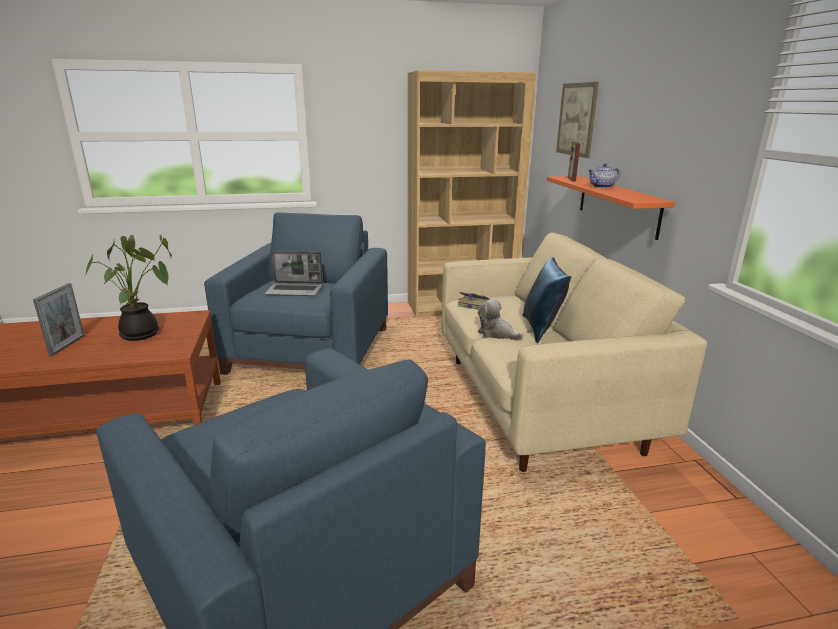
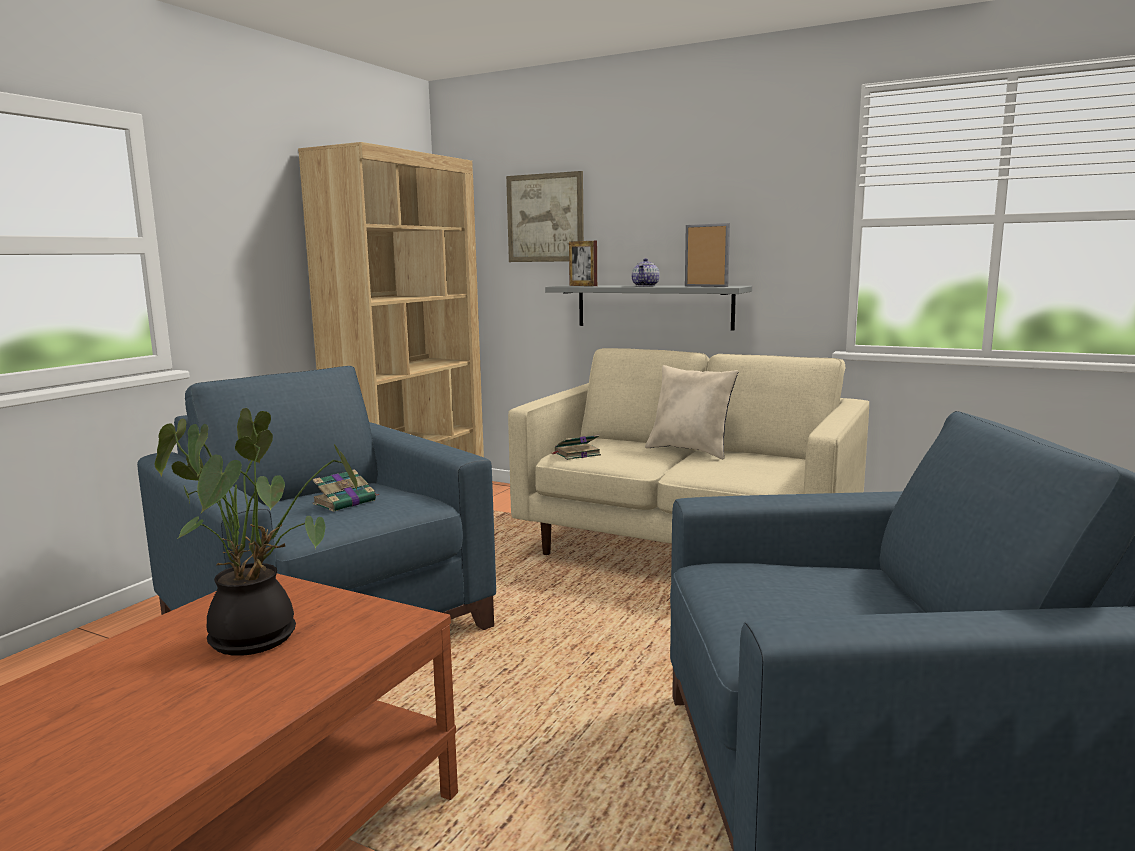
camera: 50 degrees left, 10 degrees down
(67, 345) = (145, 718): picture frame -> picture frame (706, 286)
(295, 290) = (346, 502): laptop -> book
(497, 333) = (671, 466): plush toy -> none
(542, 329) = (691, 451): blue pillow -> beige pillow
(617, 205) = (653, 306): orange shelf -> grey shelf

